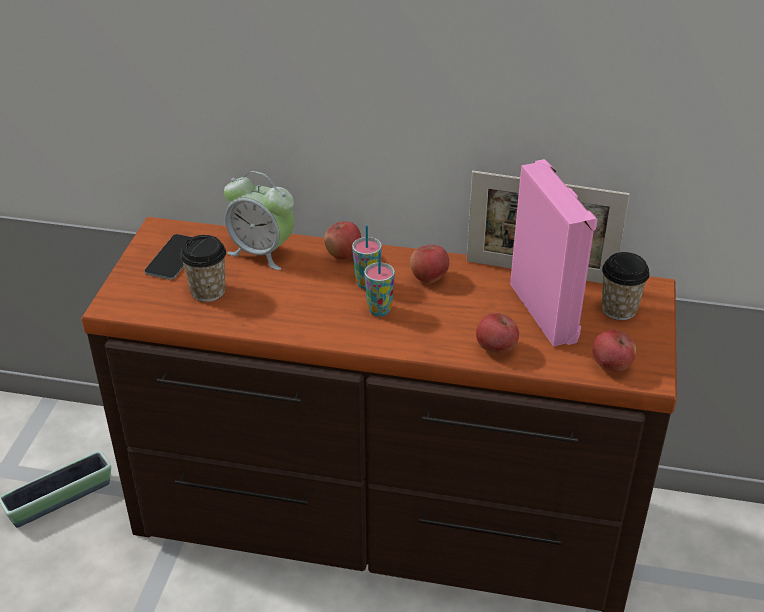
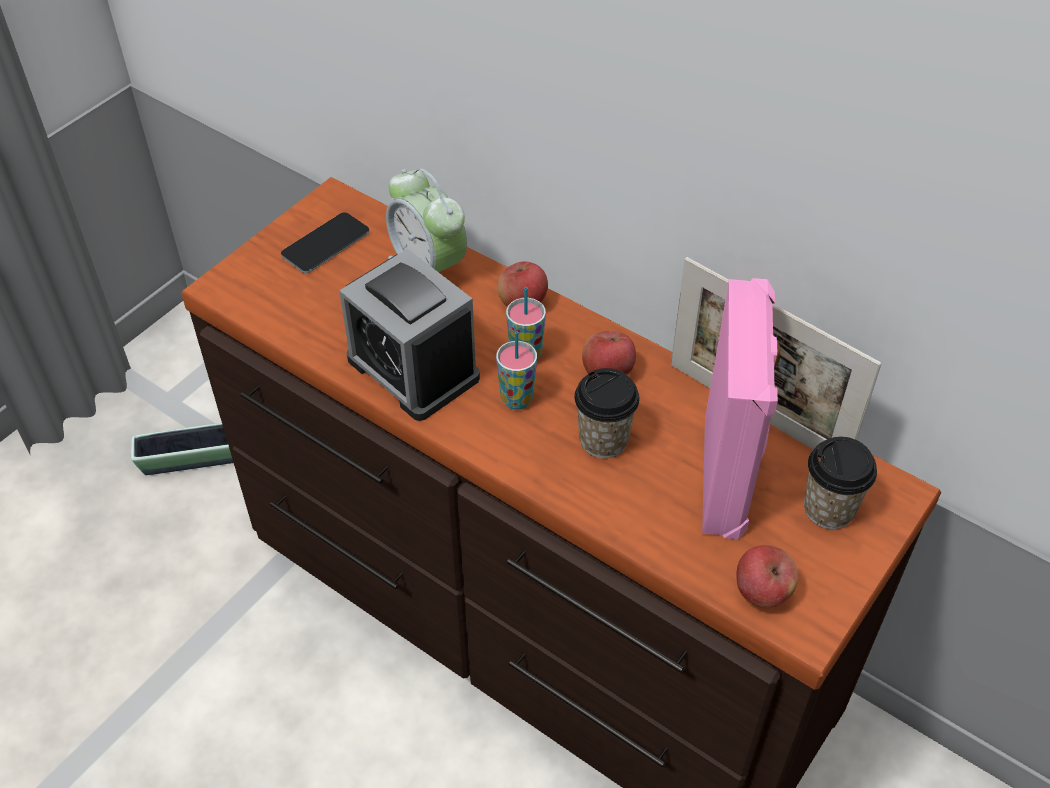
camera: 25 degrees right, 10 degrees up
(208, 291) = (335, 303): cup -> cup (603, 440)
(294, 313) = (413, 368): none -> alarm clock
(496, 348) = (626, 509): apple -> none

